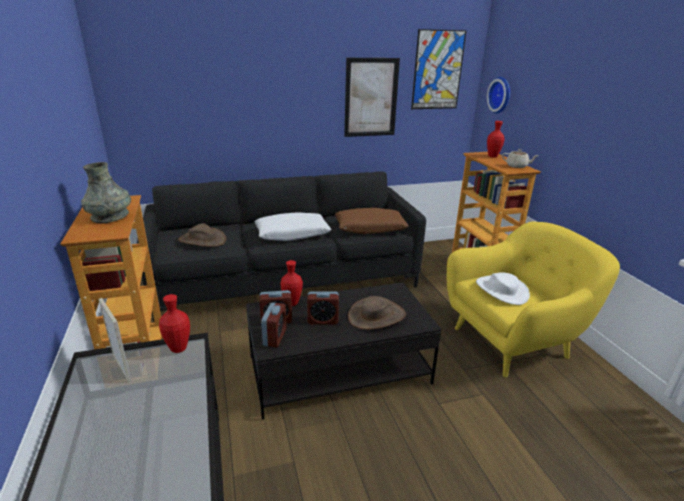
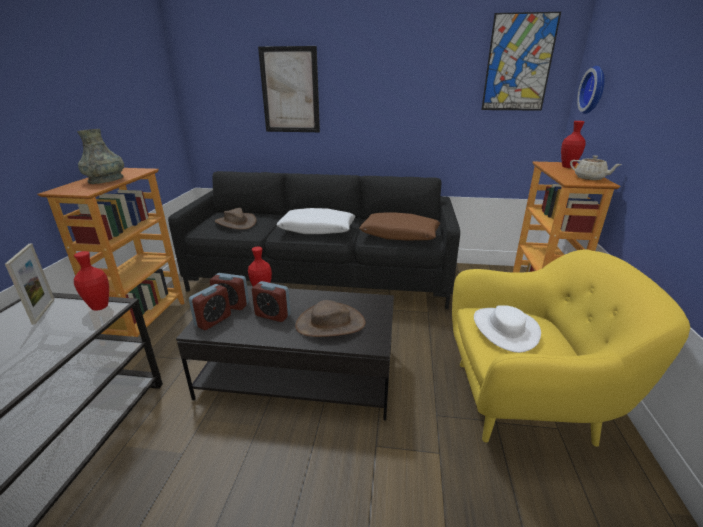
camera: 25 degrees right, 0 degrees up
(371, 98) = (432, 95): picture -> picture (290, 90)

